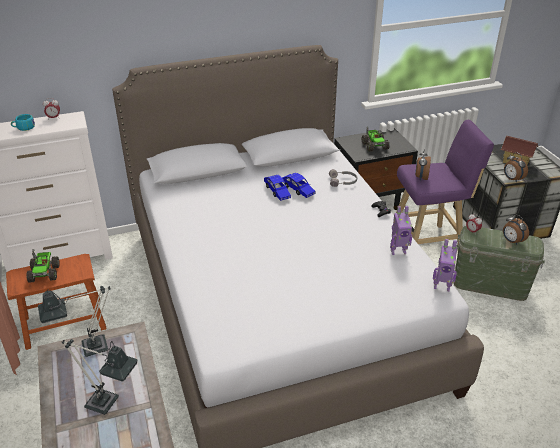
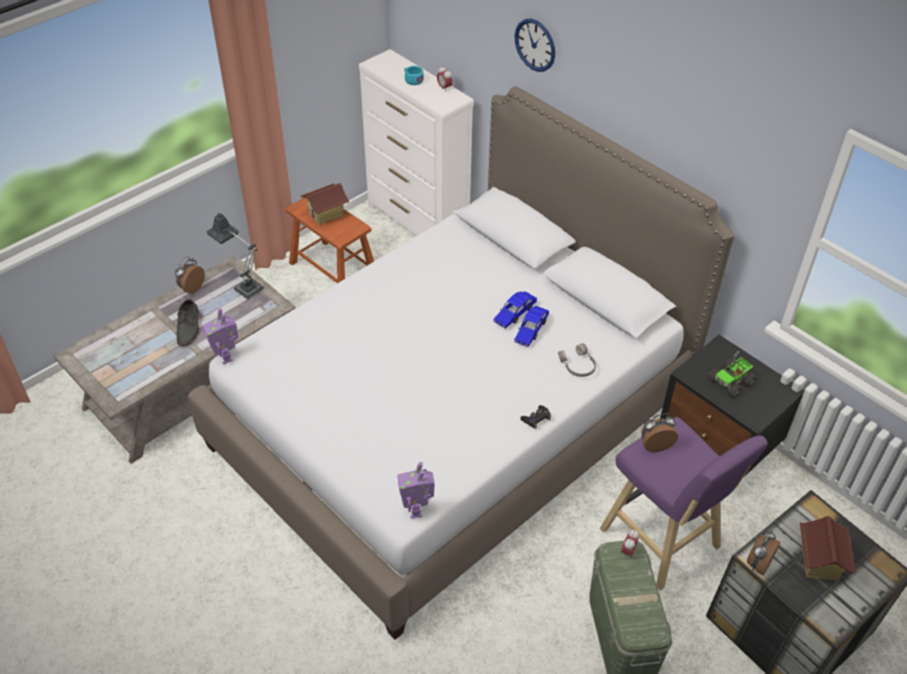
camera: 65 degrees right, 10 degrees up
(44, 273) = (326, 214): toy truck -> toy house
(108, 404) = (189, 327): table lamp -> grey shoe
(132, 27) = (535, 45): none -> wall clock
(398, 251) = (461, 454): toy robot -> toy robot (226, 356)
(511, 241) = (635, 603): alarm clock -> alarm clock (191, 288)

